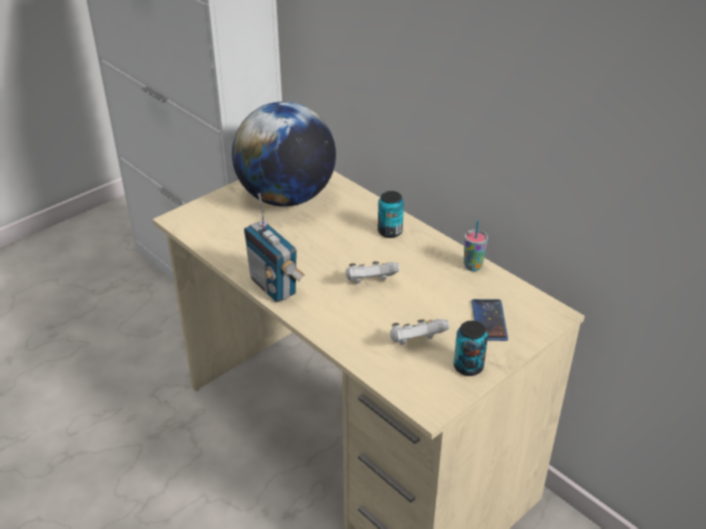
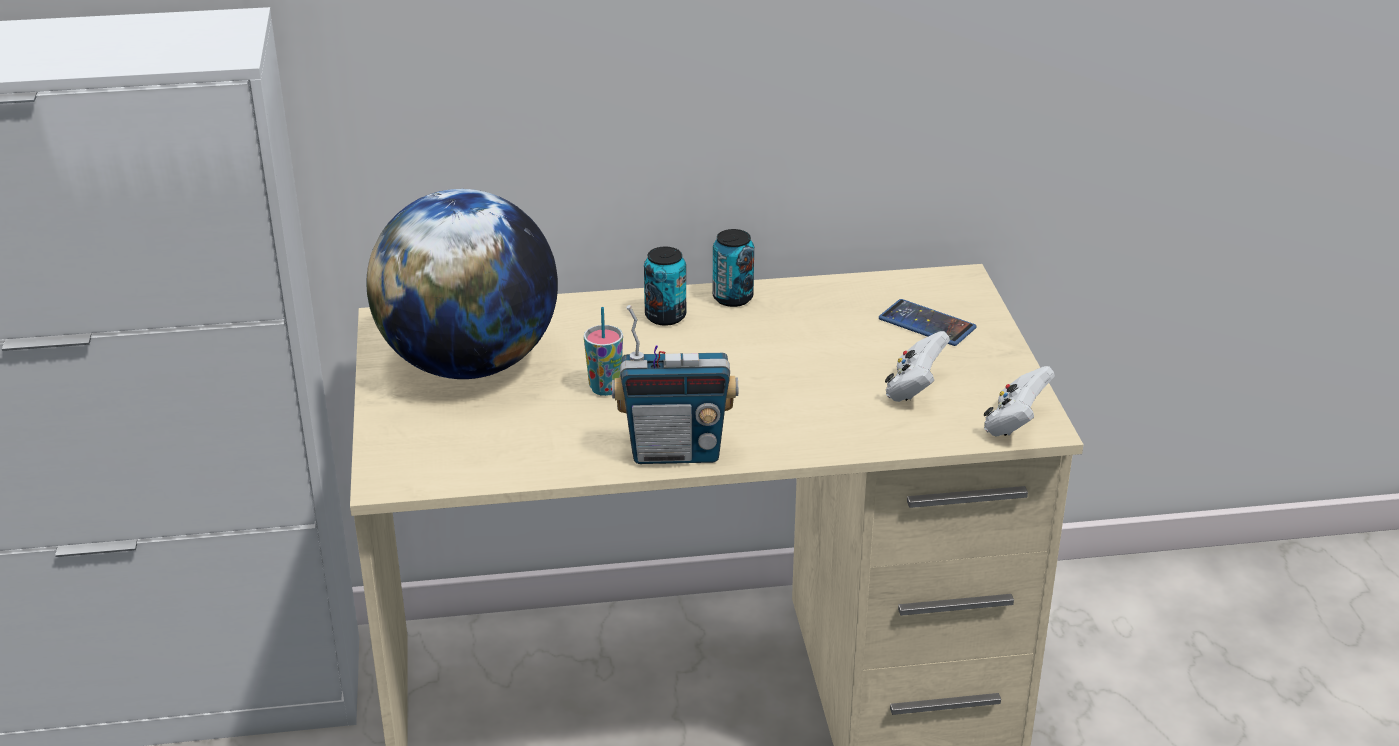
camera: 55 degrees left, 5 degrees down
(370, 283) = (758, 374): white game controller -> white game controller (1014, 424)
(468, 367) = (994, 372): can -> can (732, 298)
(472, 266) = (812, 290): cup -> cup (605, 388)

